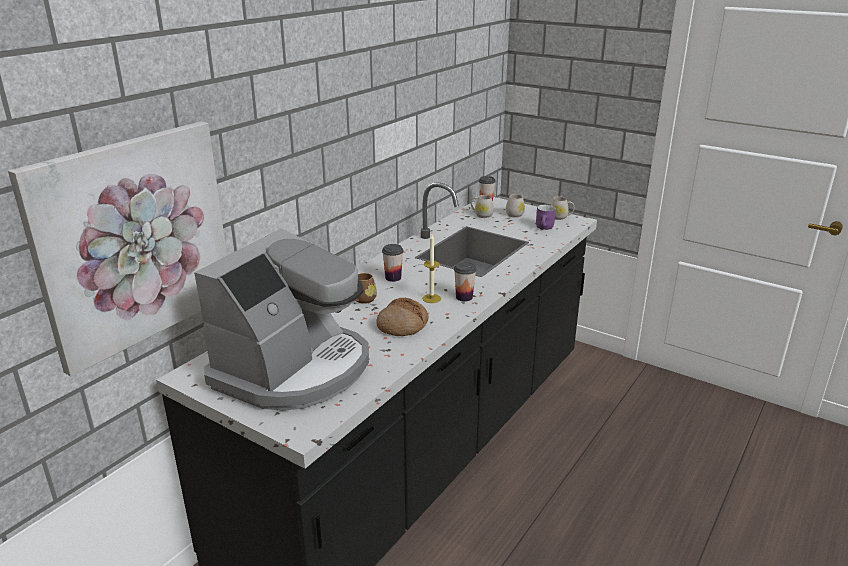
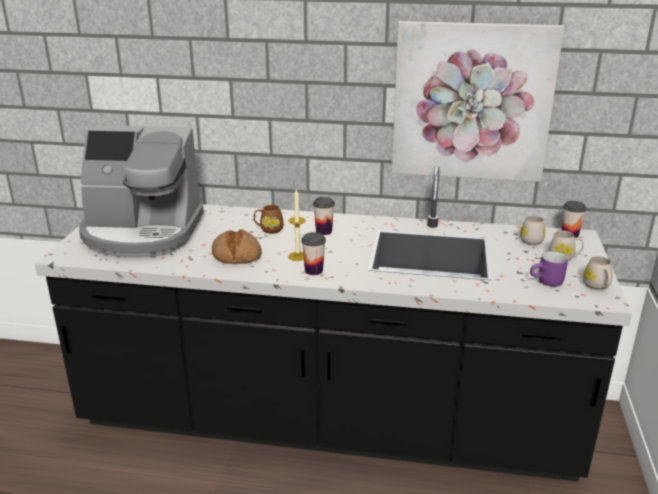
camera: 65 degrees right, 0 degrees up
(133, 241) = (107, 95): picture -> picture (471, 102)

